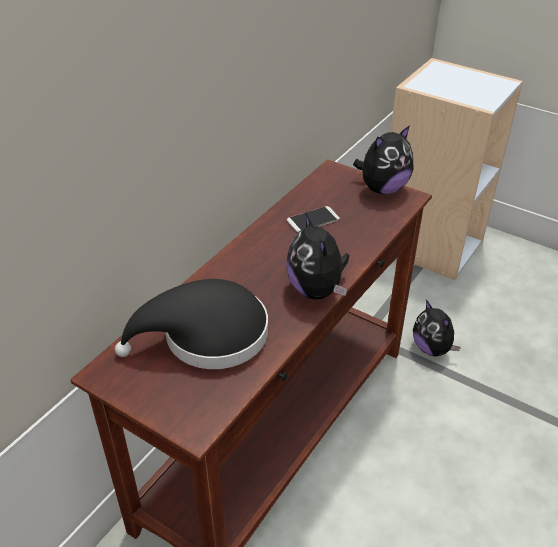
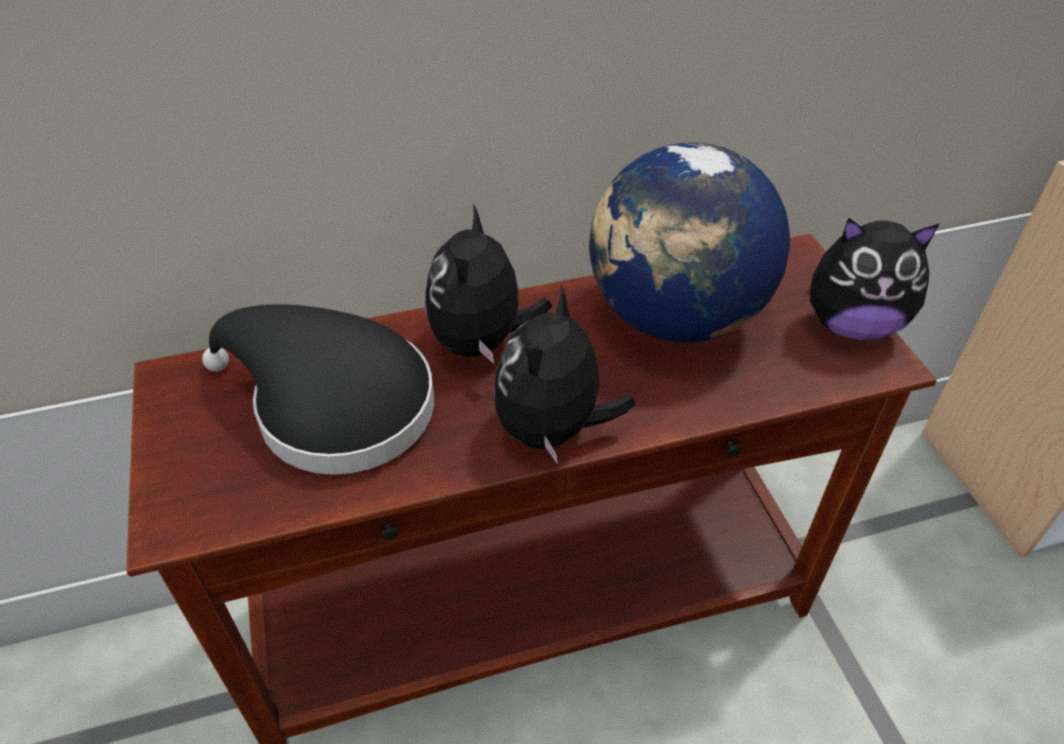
camera: 40 degrees right, 5 degrees up
(313, 220) = (675, 318): phone -> globe
(432, 348) = (875, 642): plush toy -> plush toy (482, 342)

